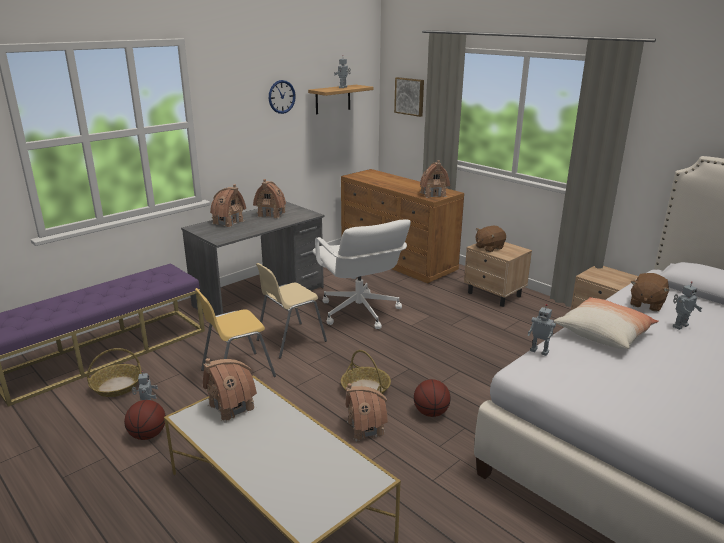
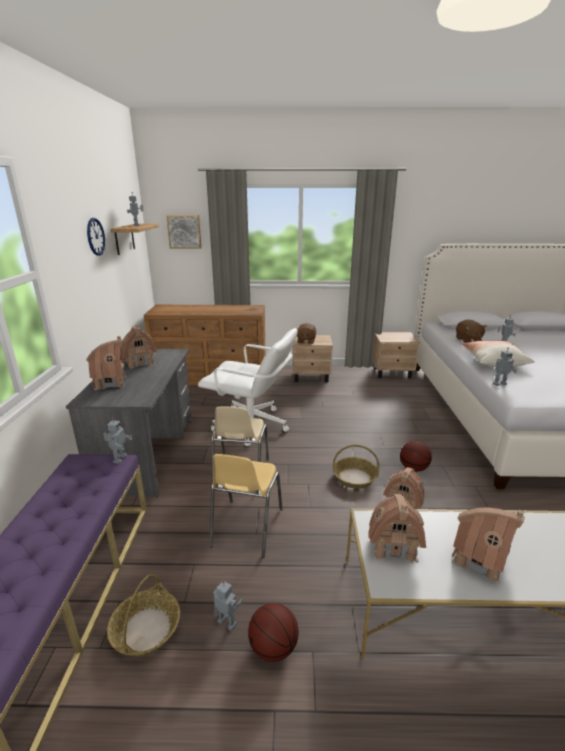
camera: 45 degrees left, 0 degrees up
(183, 277) = (119, 459): none -> toy robot
(433, 194) = (248, 310): toy house -> toy house (479, 559)

